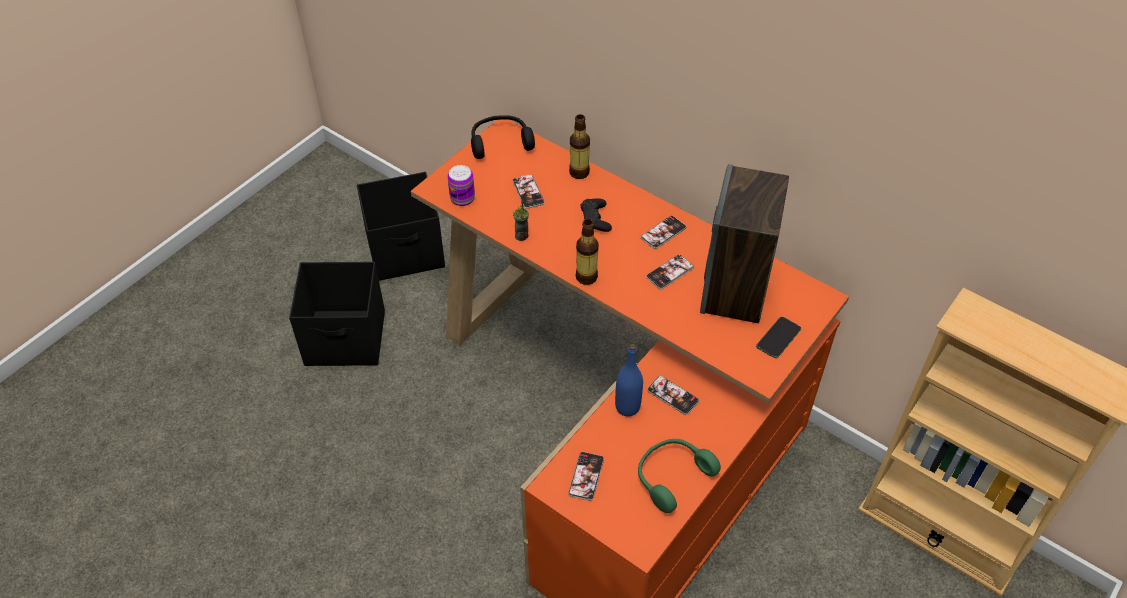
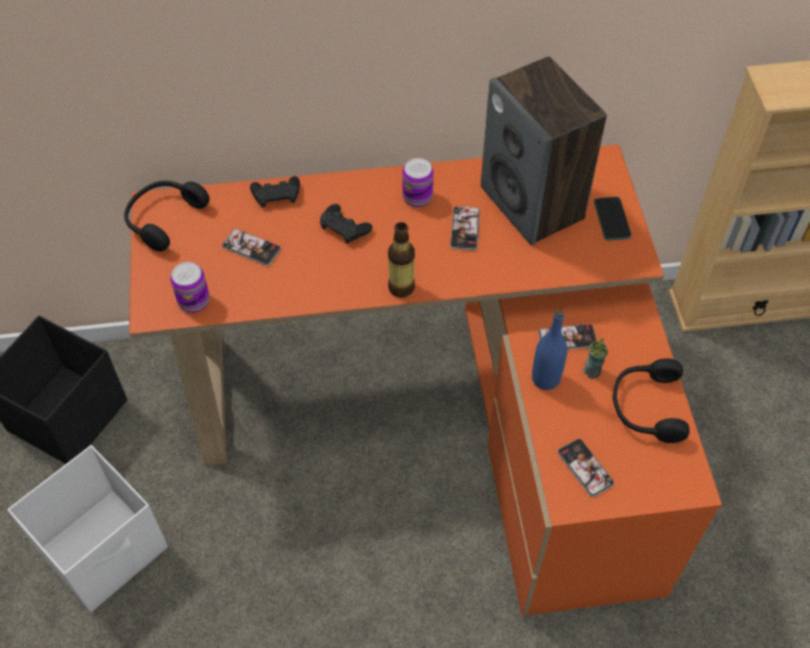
camera: 45 degrees left, 5 degrees up
(346, 339) = (105, 549): black storage box -> white storage box
(521, 236) = (296, 294): cup -> cup (592, 371)
(579, 172) = (276, 195): bottle -> black game controller
(663, 233) = (417, 197): phone -> can
(672, 476) = (646, 407): green headphones -> black headphones

